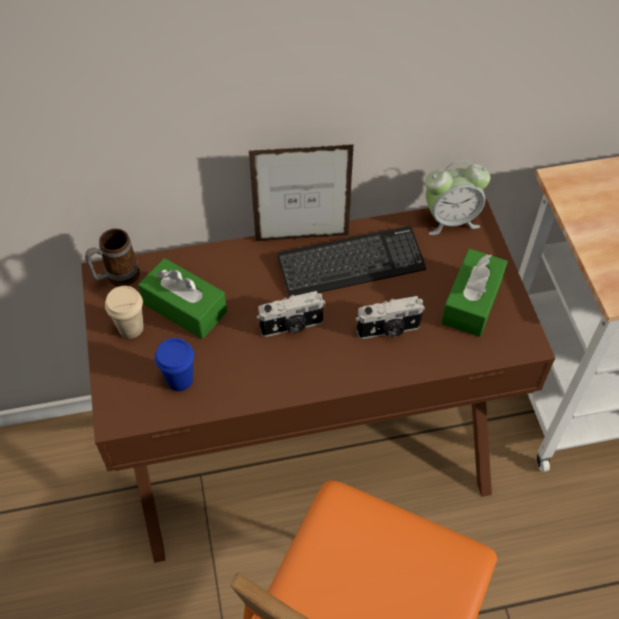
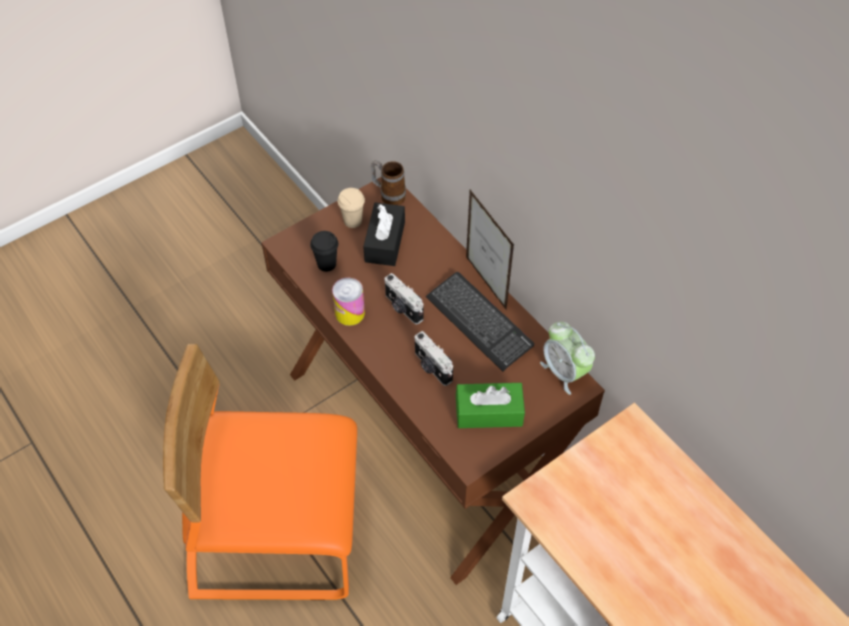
camera: 65 degrees right, 0 degrees up
(180, 380) = (326, 264): blue cup -> black cup
(185, 308) = (385, 242): green tissue box -> black tissue box
(269, 382) = (350, 313): none -> can

